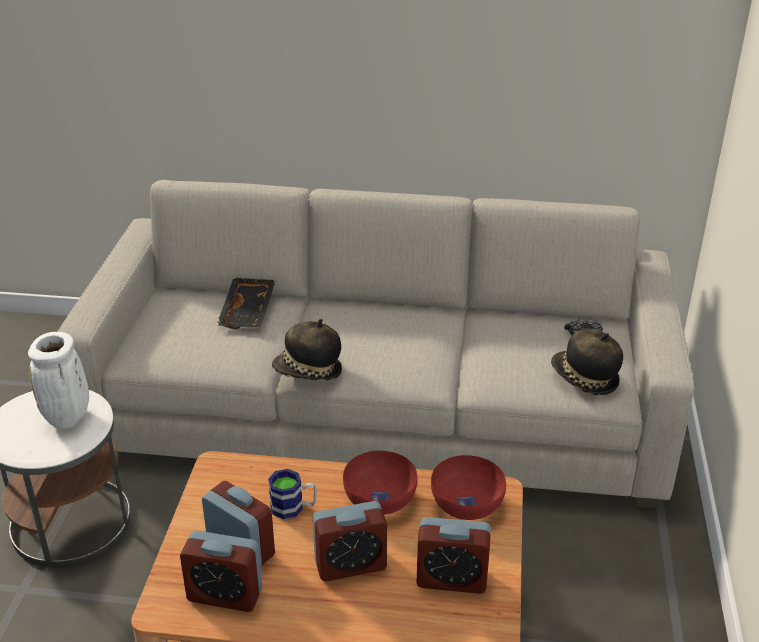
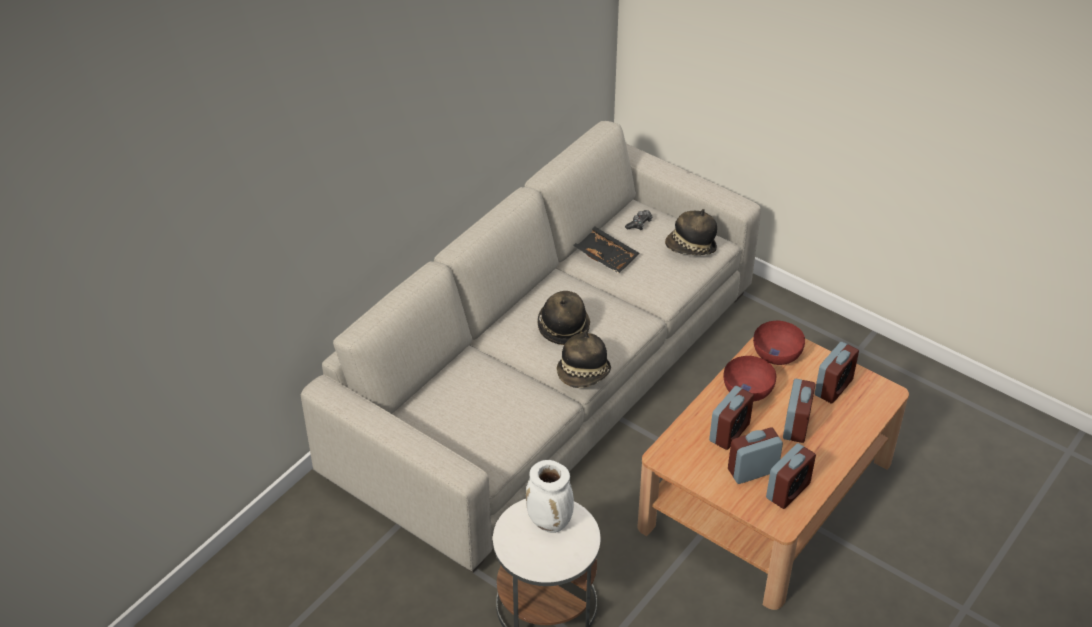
camera: 60 degrees left, 10 degrees up
(249, 311) = (474, 378): black tray -> black tray (604, 254)
(293, 507) = (729, 433): mug -> alarm clock
(368, 337) = (563, 326): none -> hat

